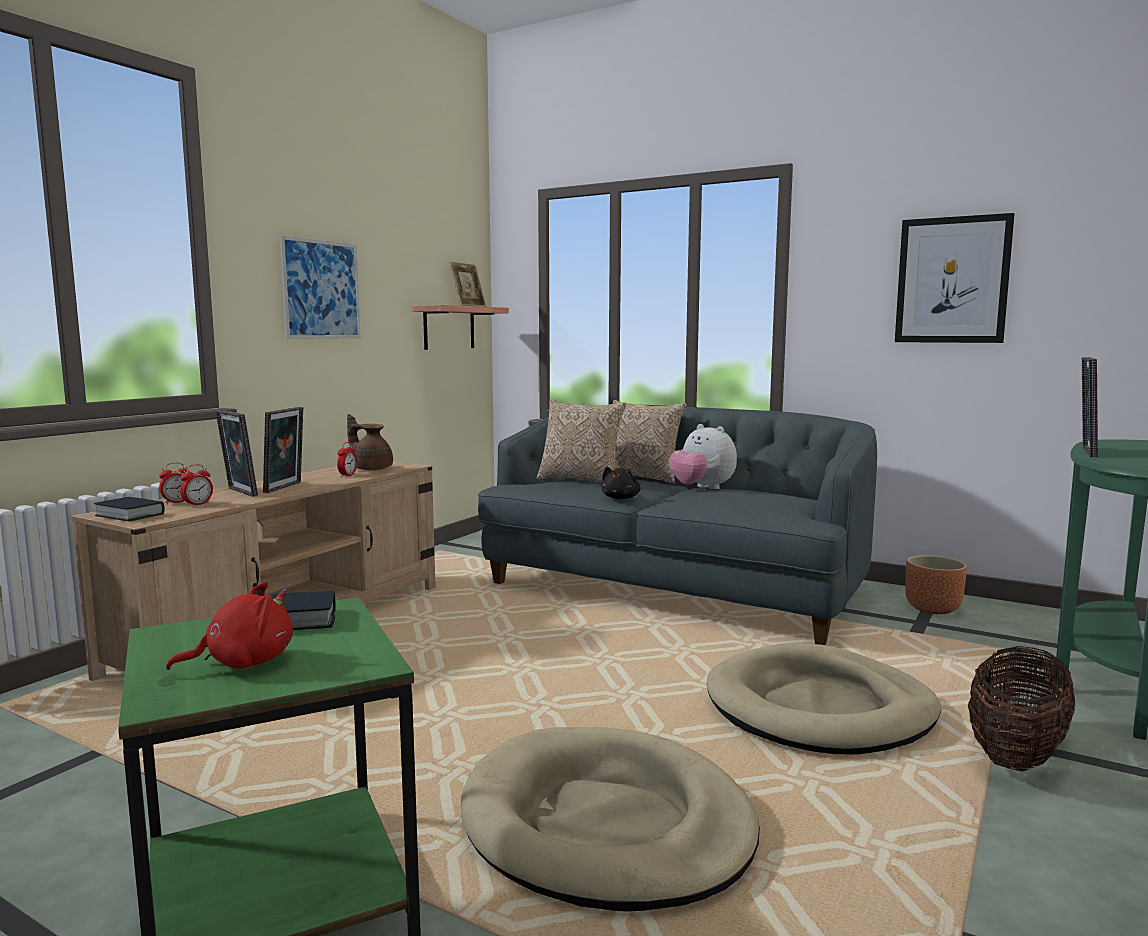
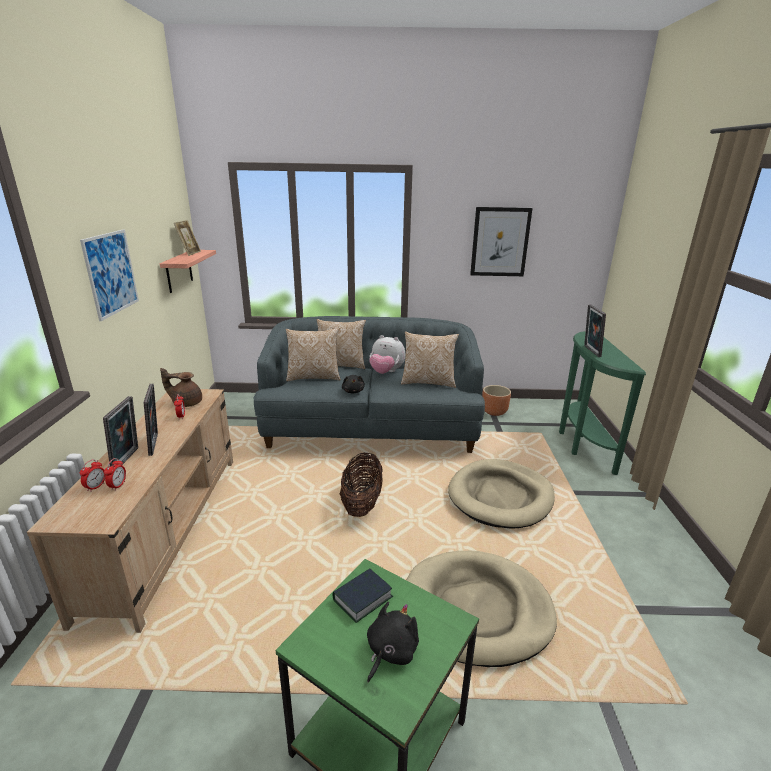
camera: 30 degrees left, 15 degrees up
(130, 515) = (82, 517): book -> none
(239, 492) = (128, 460): picture frame -> picture frame turned 105 degrees counterclockwise
(243, 663) = (390, 652): red plush toy -> black plush toy
(756, 501) = (428, 382): none -> pillow
(1016, 754) = (585, 499): basket -> basket (362, 503)

